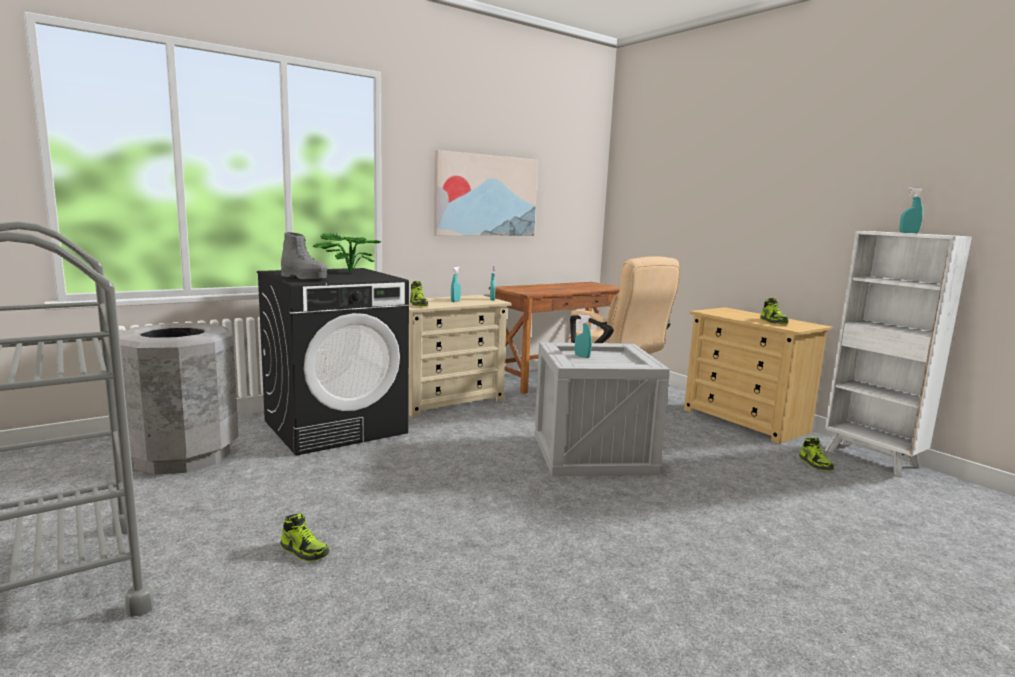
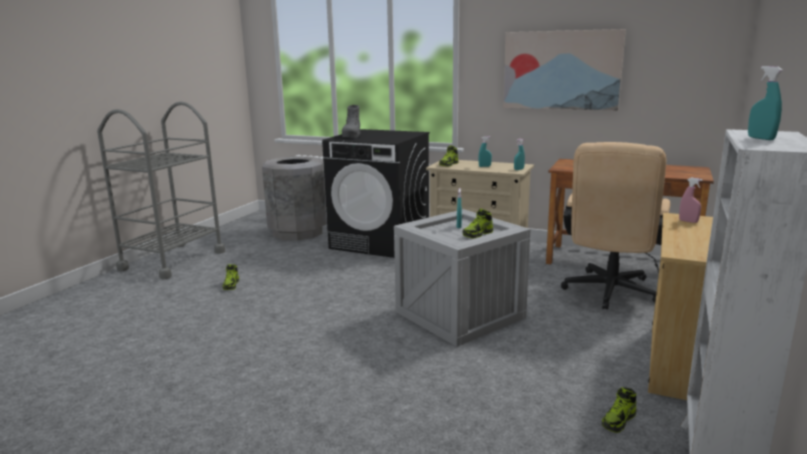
camera: 60 degrees right, 5 degrees up
(346, 273) = (393, 135): potted plant -> none
(720, 313) = (688, 221): none -> pink spray bottle
(773, 322) = (699, 243): shoe -> shoe (477, 234)

